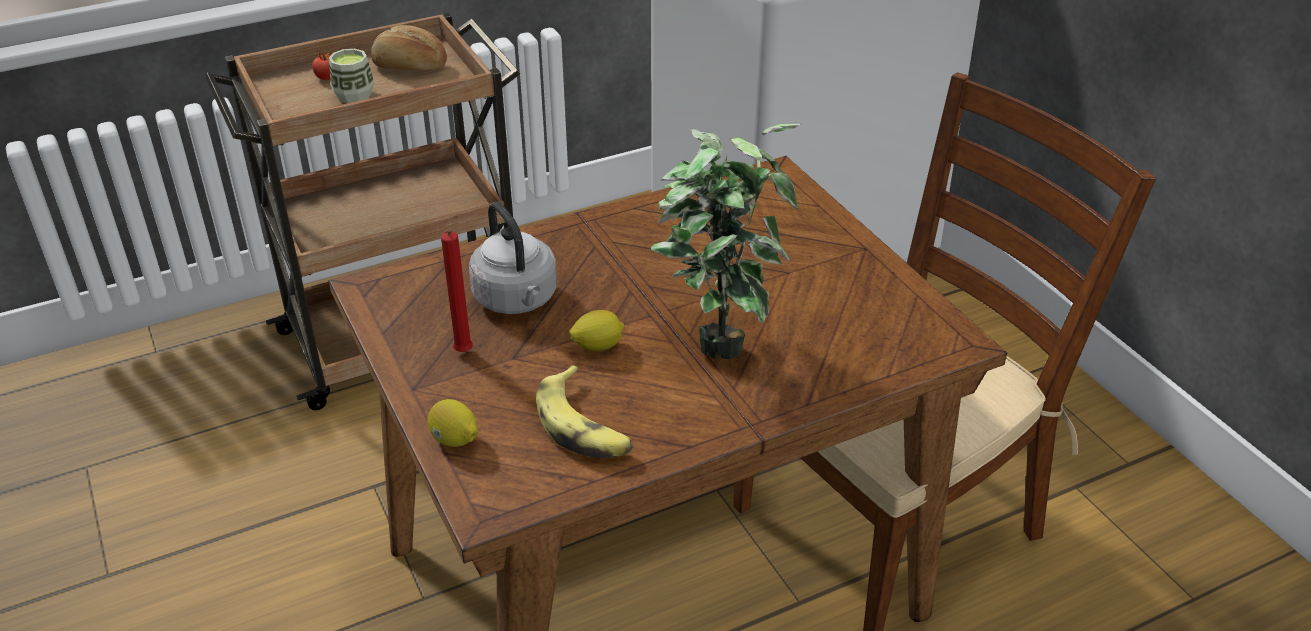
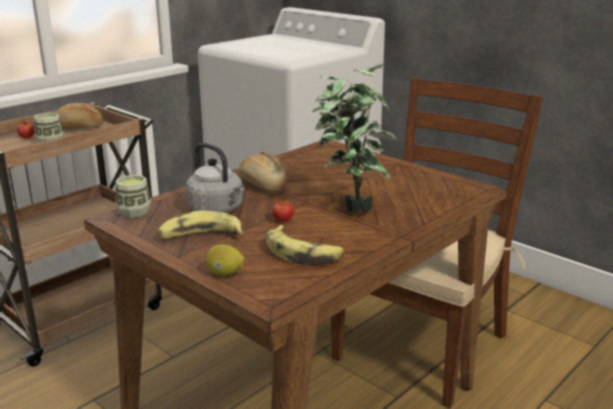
camera: 20 degrees left, 15 degrees down
(400, 279) = (134, 212): none -> cup
(463, 354) = (200, 236): red candle -> banana
(597, 346) = (283, 220): lemon -> tomato
(614, 256) = (263, 185): none -> bread

